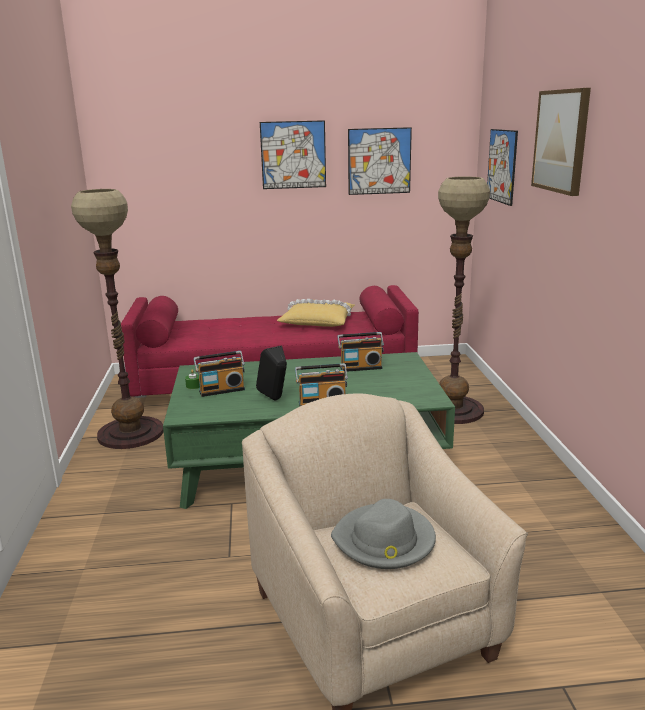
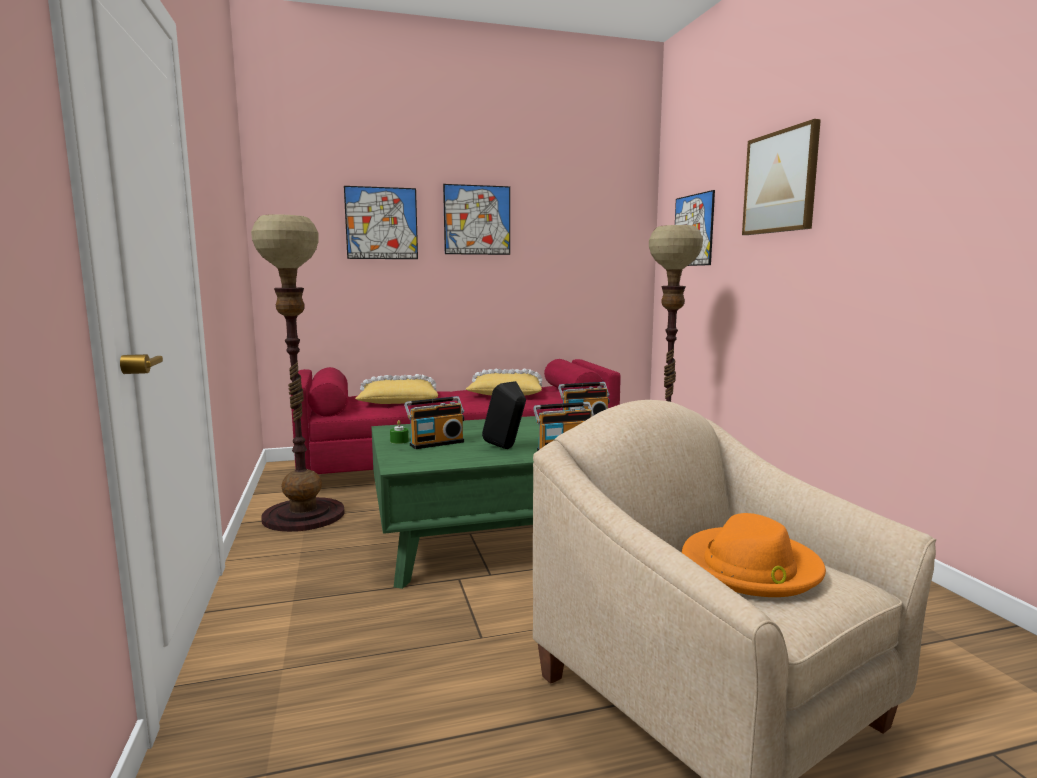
camera: 10 degrees left, 10 degrees down
(218, 329) = (398, 400): none -> yellow pillow
(379, 161) = (563, 231): picture -> picture (381, 223)
(384, 540) = (750, 567): grey hat -> orange hat

